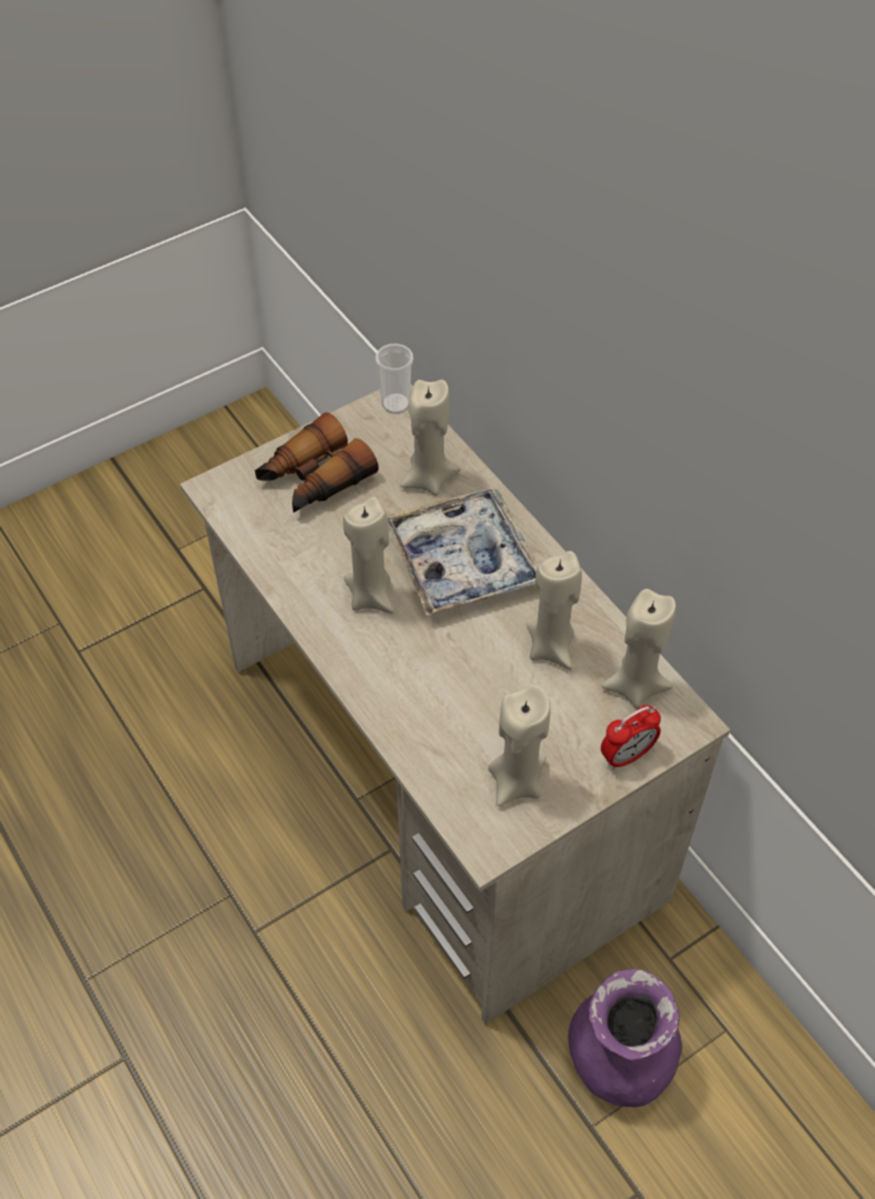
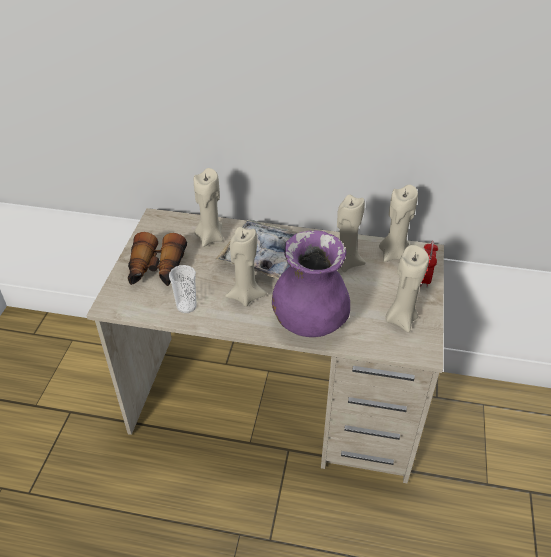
camera: 45 degrees left, 10 degrees down
(395, 404) = (156, 219): cup -> cup (186, 306)
(618, 1060) = (465, 450): purple vase -> purple vase (309, 321)

